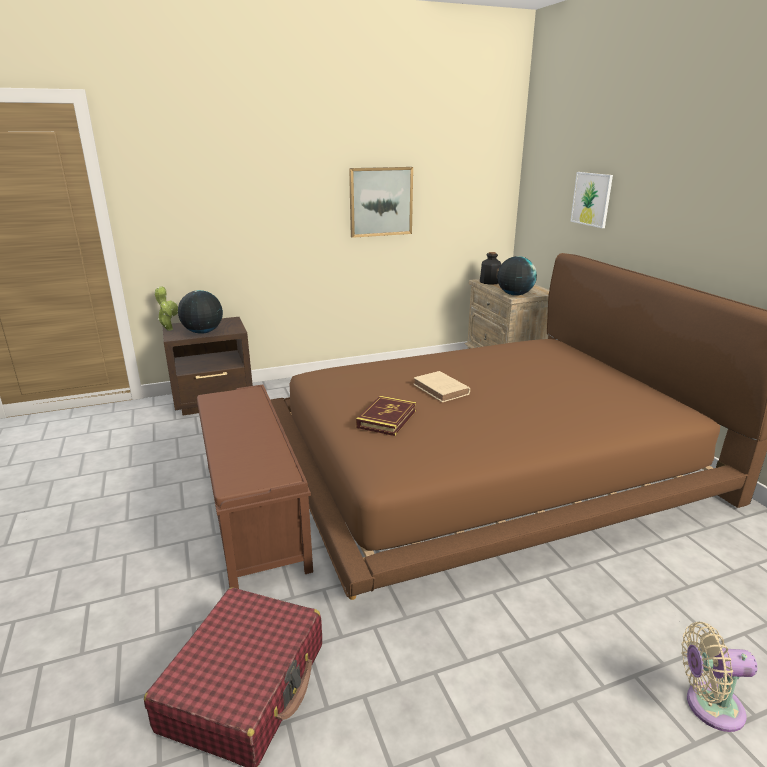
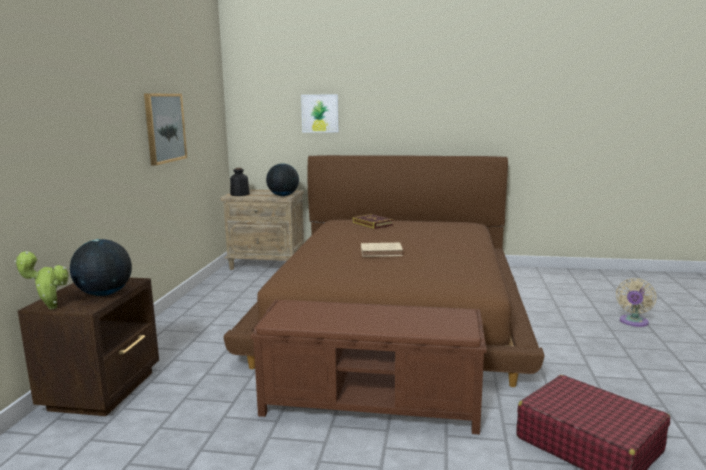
camera: 60 degrees left, 10 degrees down
(387, 419) = (410, 272): book -> book (372, 224)

